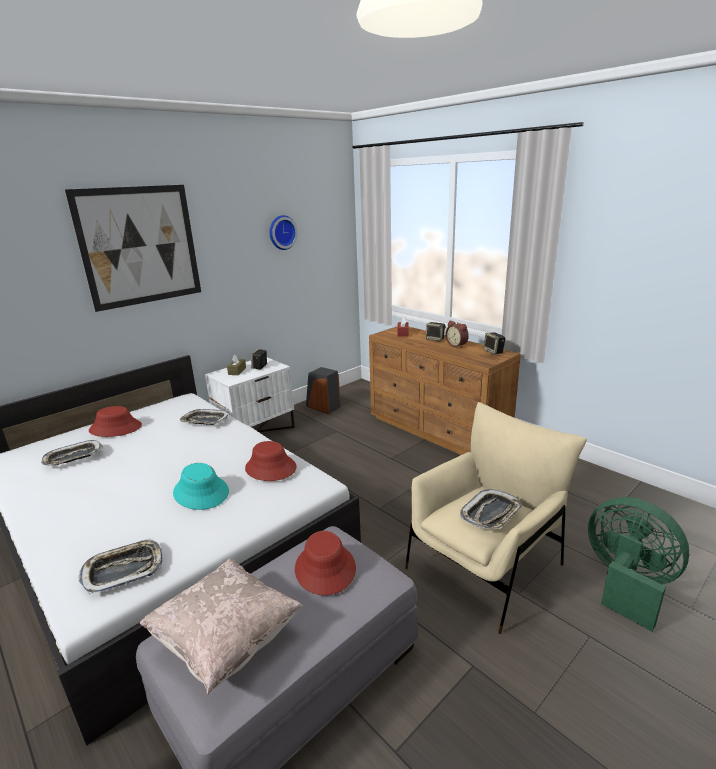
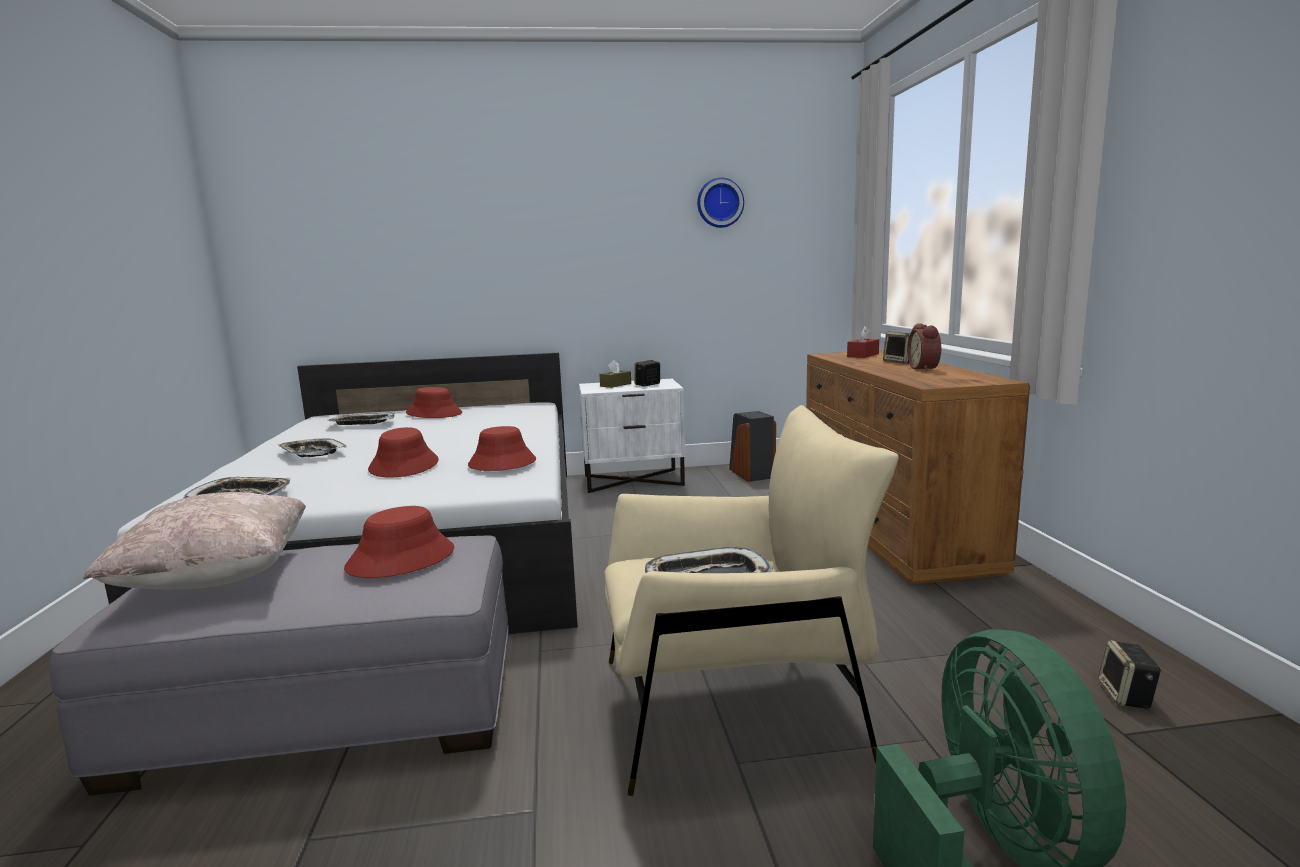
camera: 35 degrees right, 10 degrees down
(140, 246) = (514, 204): picture -> none
(201, 492) = (404, 465): turquoise hat -> red hat
(205, 420) = (519, 421): tray -> tray (312, 453)
(494, 352) = (977, 377): speaker -> speaker (1127, 696)

